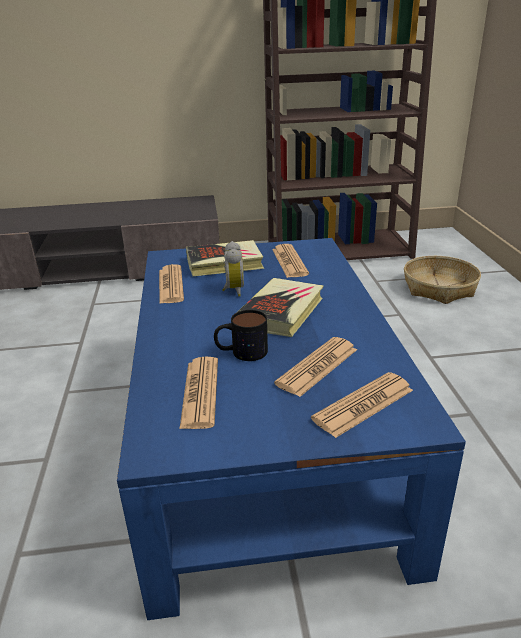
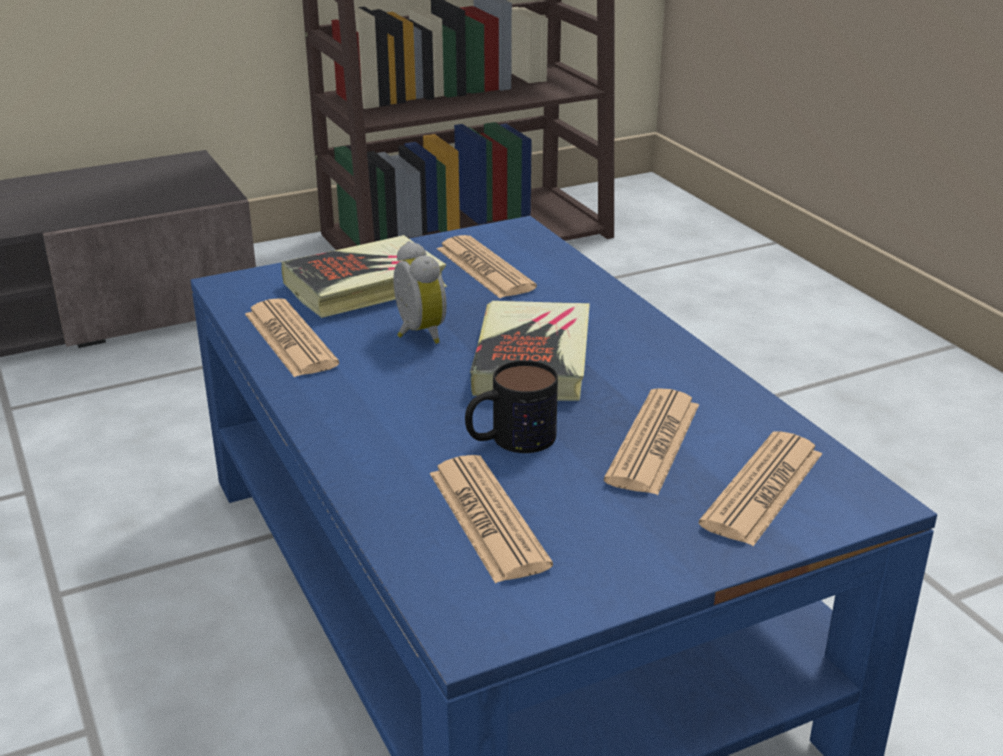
camera: 20 degrees left, 0 degrees up
(439, 288) = (679, 287): basket -> none

